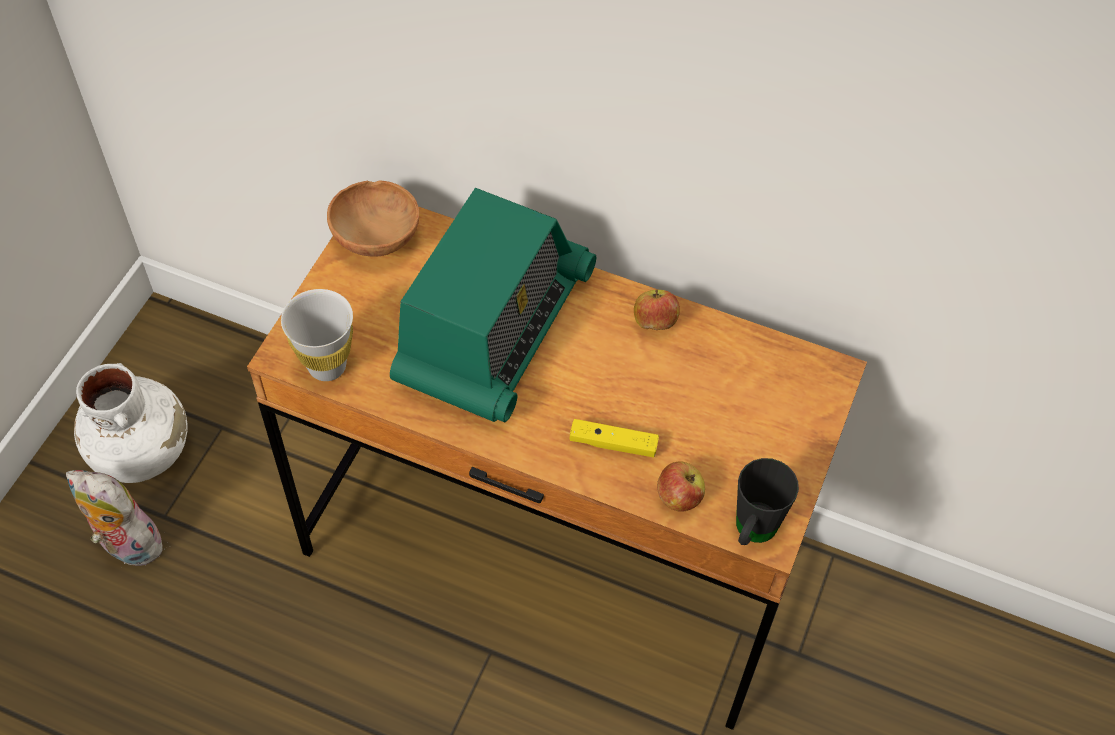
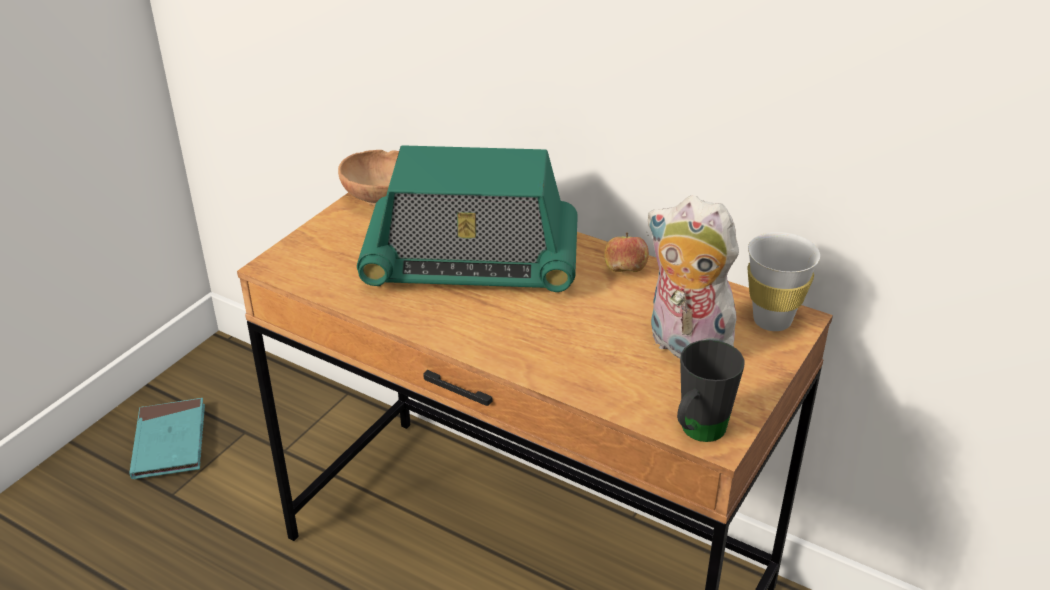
camera: 10 degrees right, 20 degrees down
(126, 545) = (130, 514): plush toy -> plush toy (684, 346)
(142, 450) = (170, 442): white vase -> turquoise book
(327, 366) = (309, 276): white cup -> white cup (772, 320)
(494, 329) = (471, 263): radio -> radio turned 60 degrees clockwise
(613, 444) = (567, 352): yellow game controller -> none
(678, 497) = (625, 398): apple -> none

